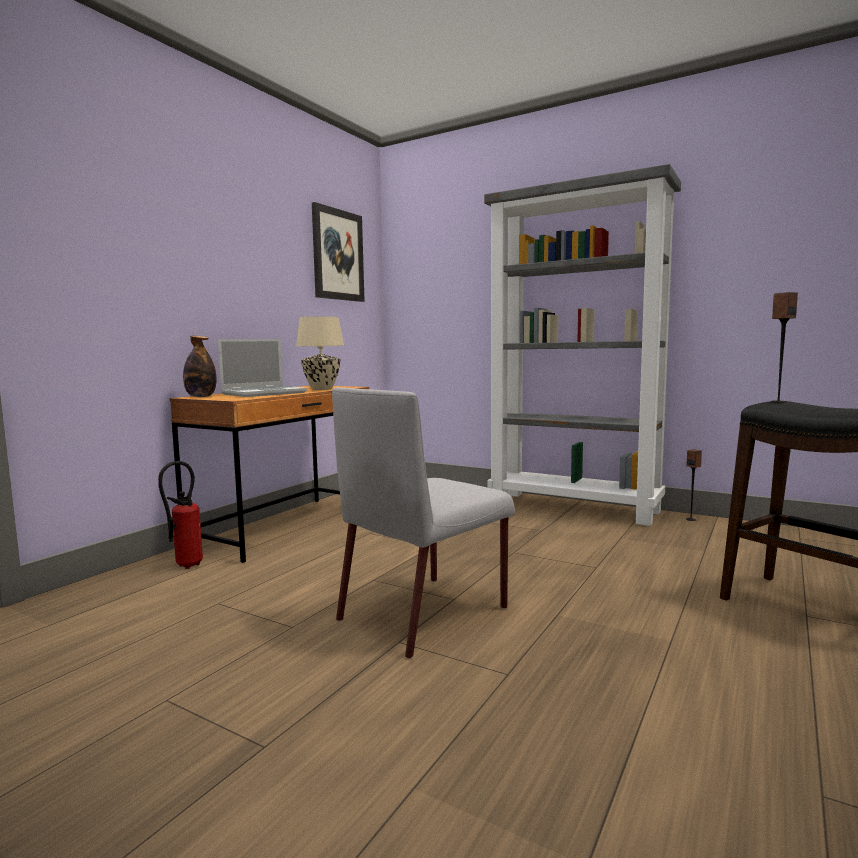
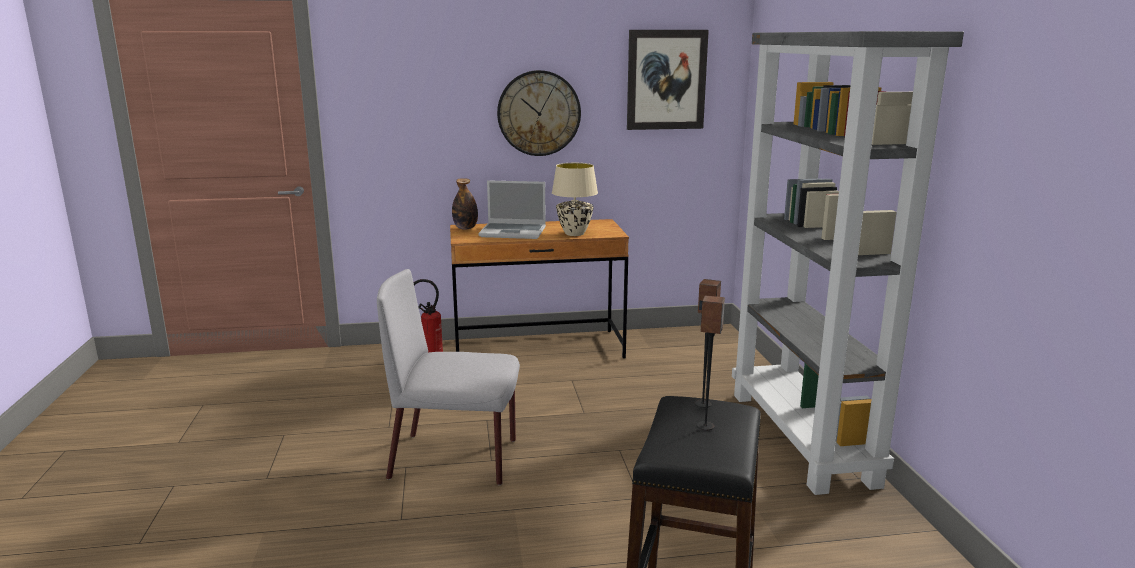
camera: 50 degrees right, 10 degrees up
(248, 272) = (539, 113): none -> wall clock
(691, 519) = (888, 514): speaker -> speaker (705, 426)

